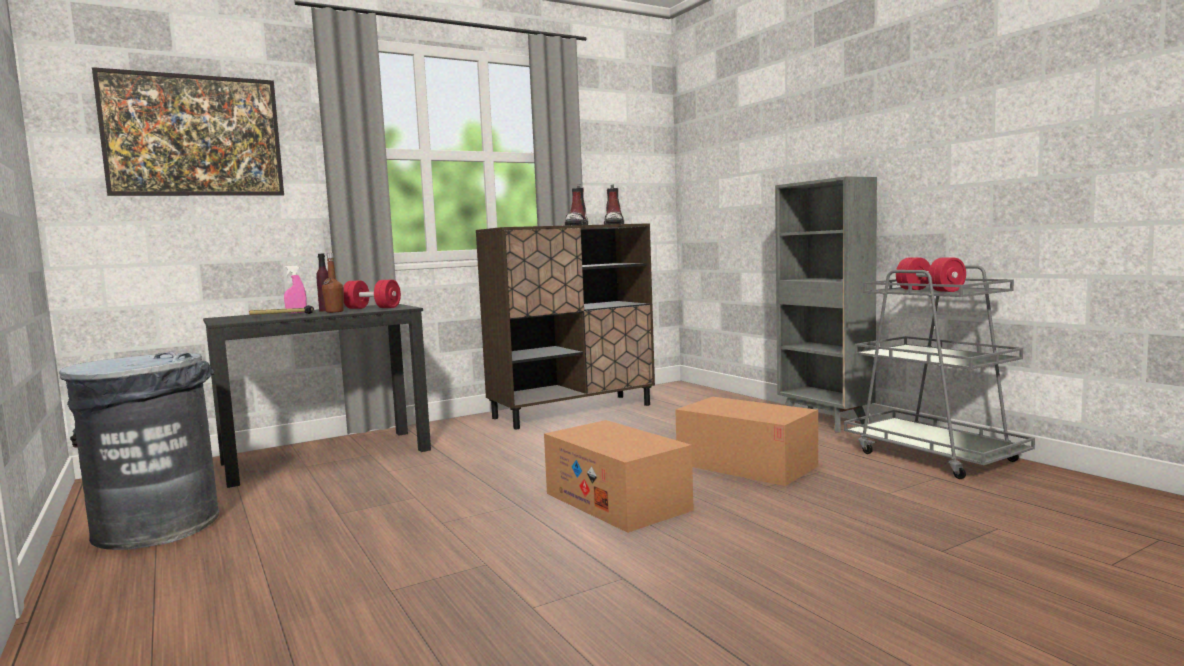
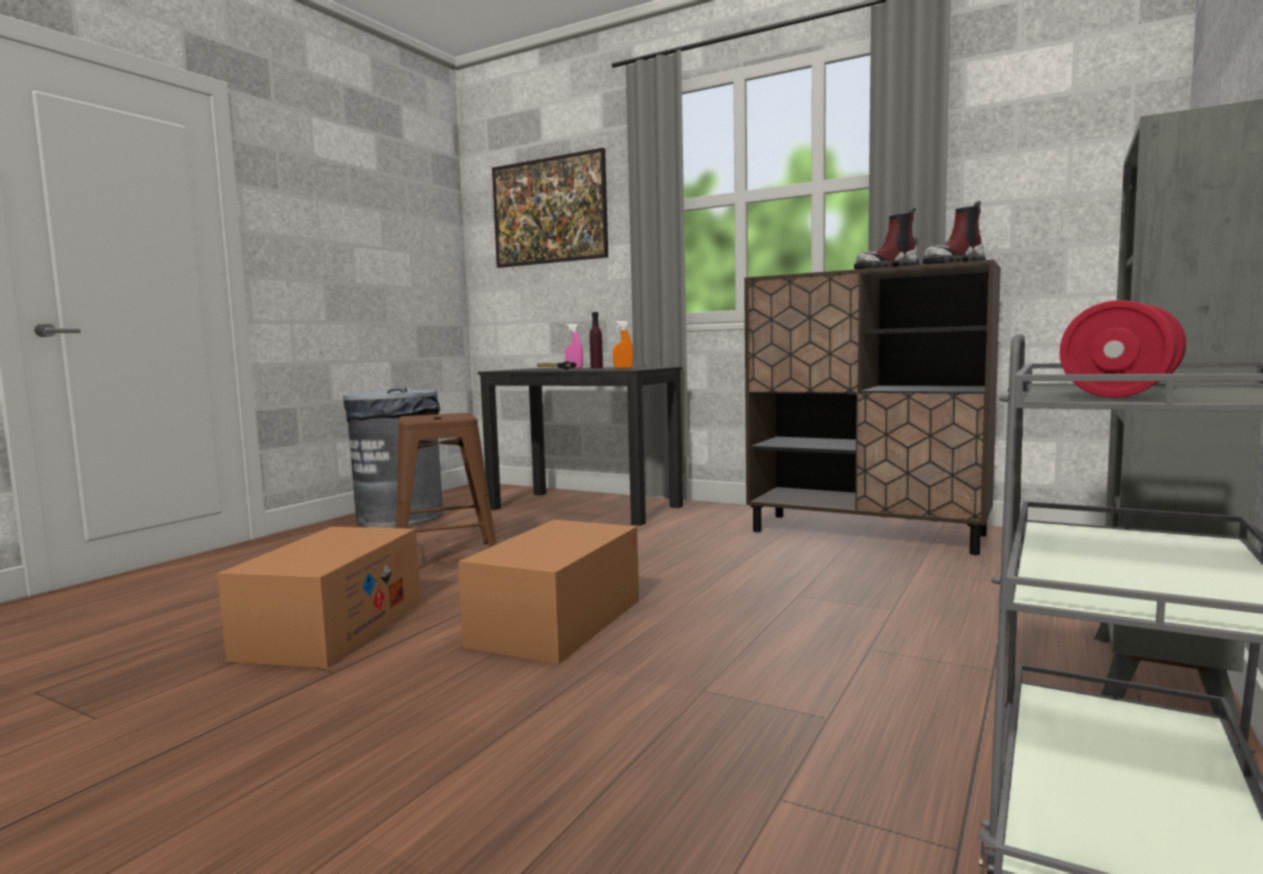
camera: 60 degrees right, 0 degrees up
(334, 312) = (586, 369): brown bottle -> none
(372, 308) = (623, 368): red dumbbell -> orange spray bottle
(380, 520) = (444, 559): none -> brown stool
(746, 465) = (784, 659): cardboard box -> cardboard box (332, 628)

